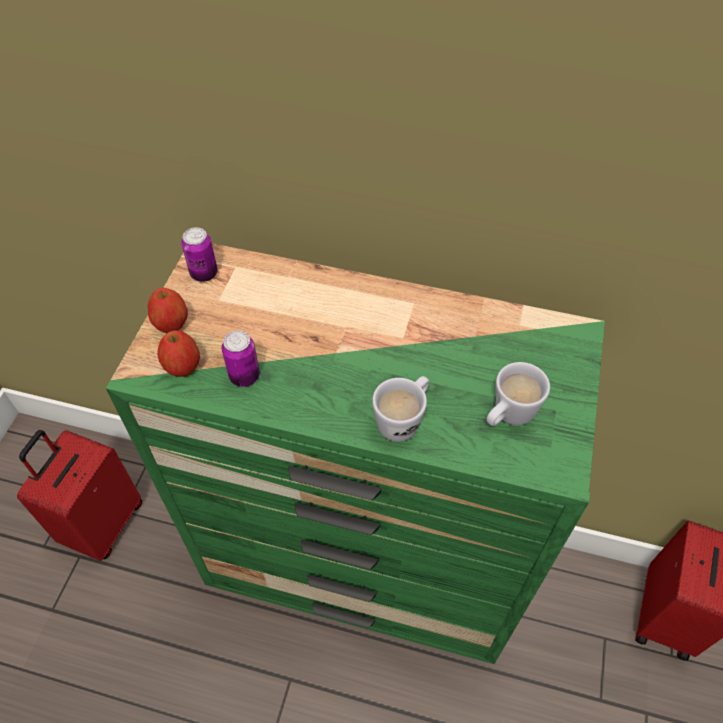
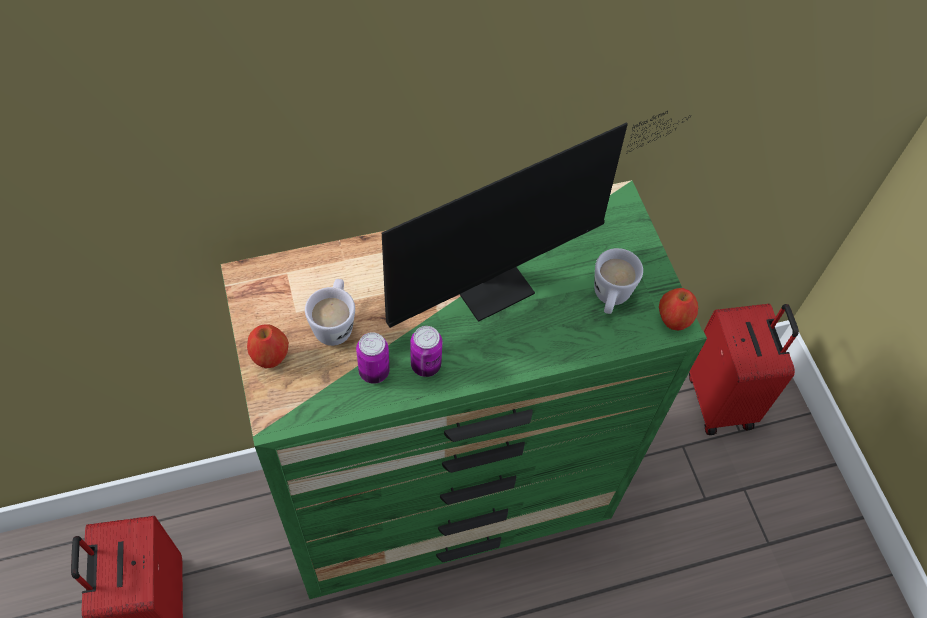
camera: 35 degrees left, 5 degrees up
(183, 367) = (312, 390): apple -> apple (673, 320)
(204, 274) = (262, 293): can -> can (426, 365)
(403, 420) = (532, 342): white mug -> white mug (335, 323)
(413, 353) = (501, 280): none -> monitor

